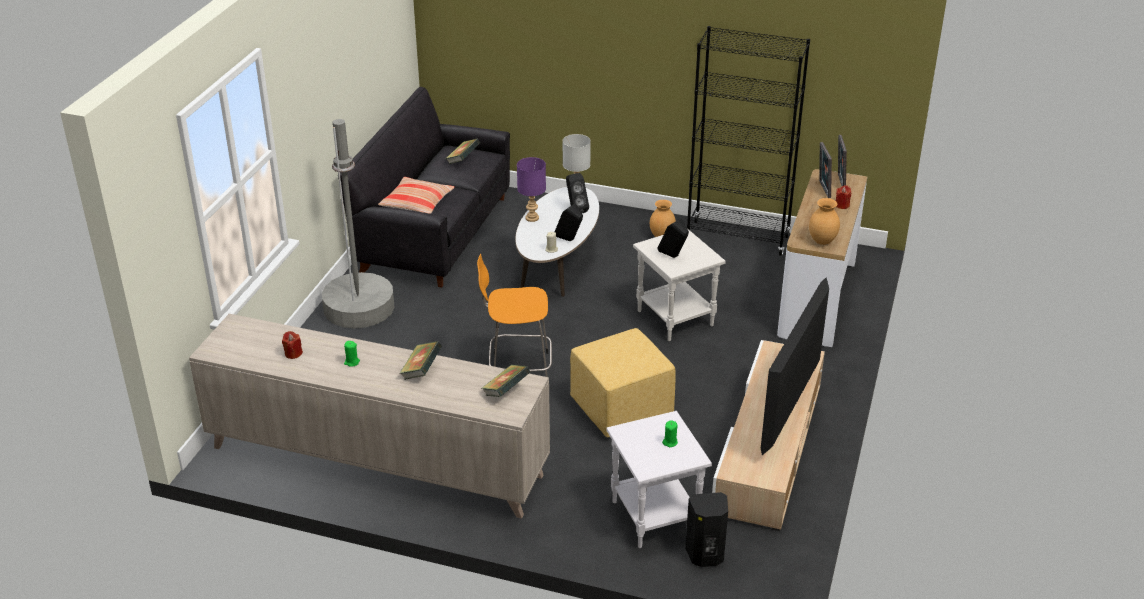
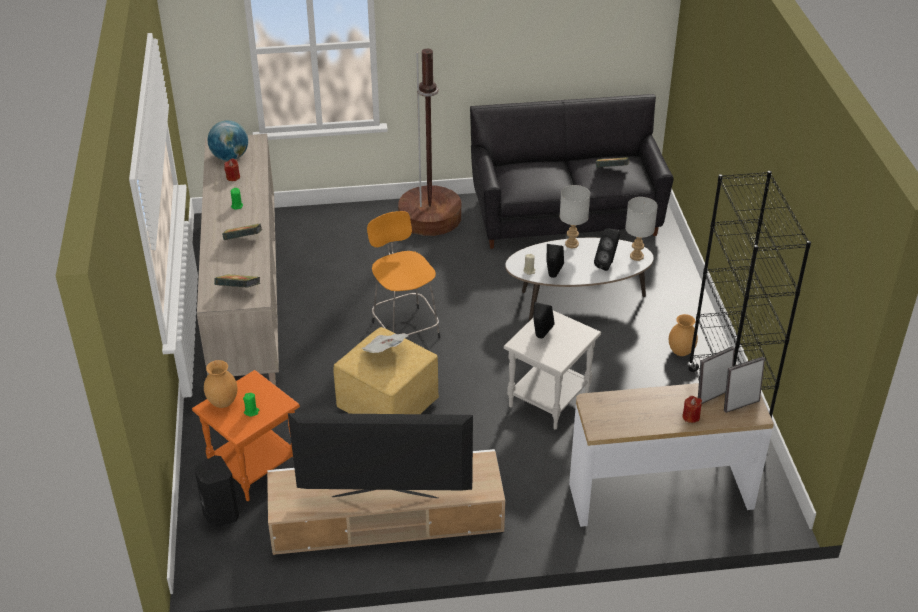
camera: 65 degrees right, 5 degrees up
(250, 347) = (230, 157): none -> globe
(359, 308) = (430, 217): grey floor lamp -> brown floor lamp
(417, 203) = (520, 171): pillow -> none
(532, 218) = (572, 244): purple table lamp -> grey table lamp
(614, 353) = (385, 351): none -> newspaper
(656, 517) = (255, 469): white side table -> orange side table
(822, 241) = (603, 418): brown vase -> brown vase (222, 403)

